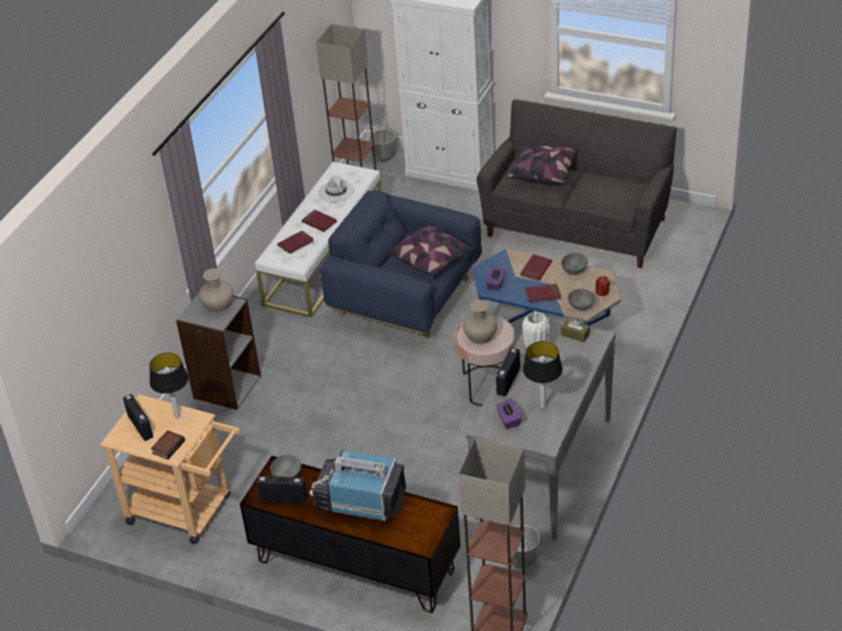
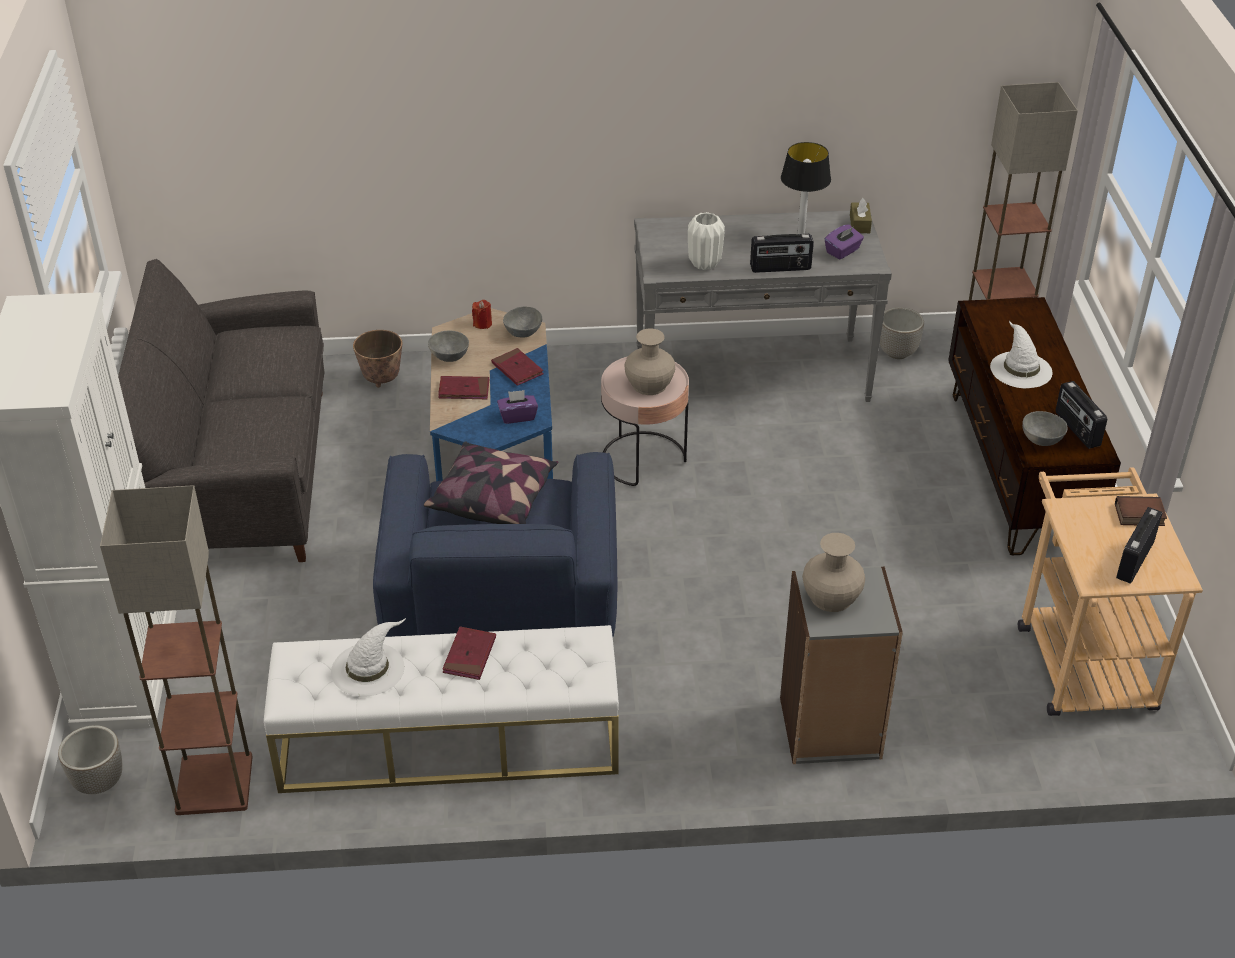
camera: 120 degrees left, 0 degrees up
(177, 416) = (1081, 532): table lamp -> none
(296, 243) = (544, 662): red book -> none
(360, 501) = (1020, 369): television -> white hat
(543, 172) = (239, 422): pillow -> none
(575, 334) = (660, 243): brown tissue box -> brown tissue box (859, 224)
(641, 294) = (381, 379): none -> planter

